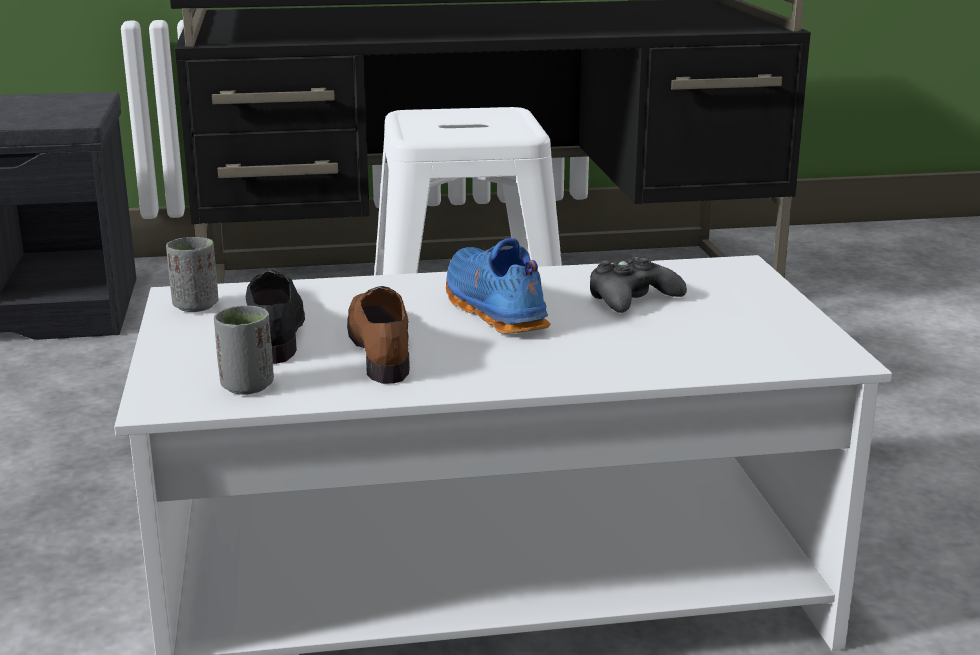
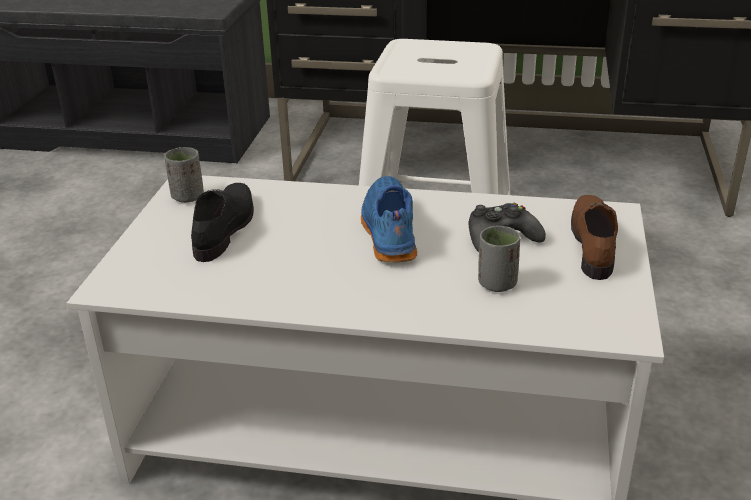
camera: 20 degrees right, 10 degrees up
(247, 386) = (170, 281): grey cup -> grey cup (497, 284)
(382, 345) = (285, 256): brown shoe -> brown shoe (595, 241)

